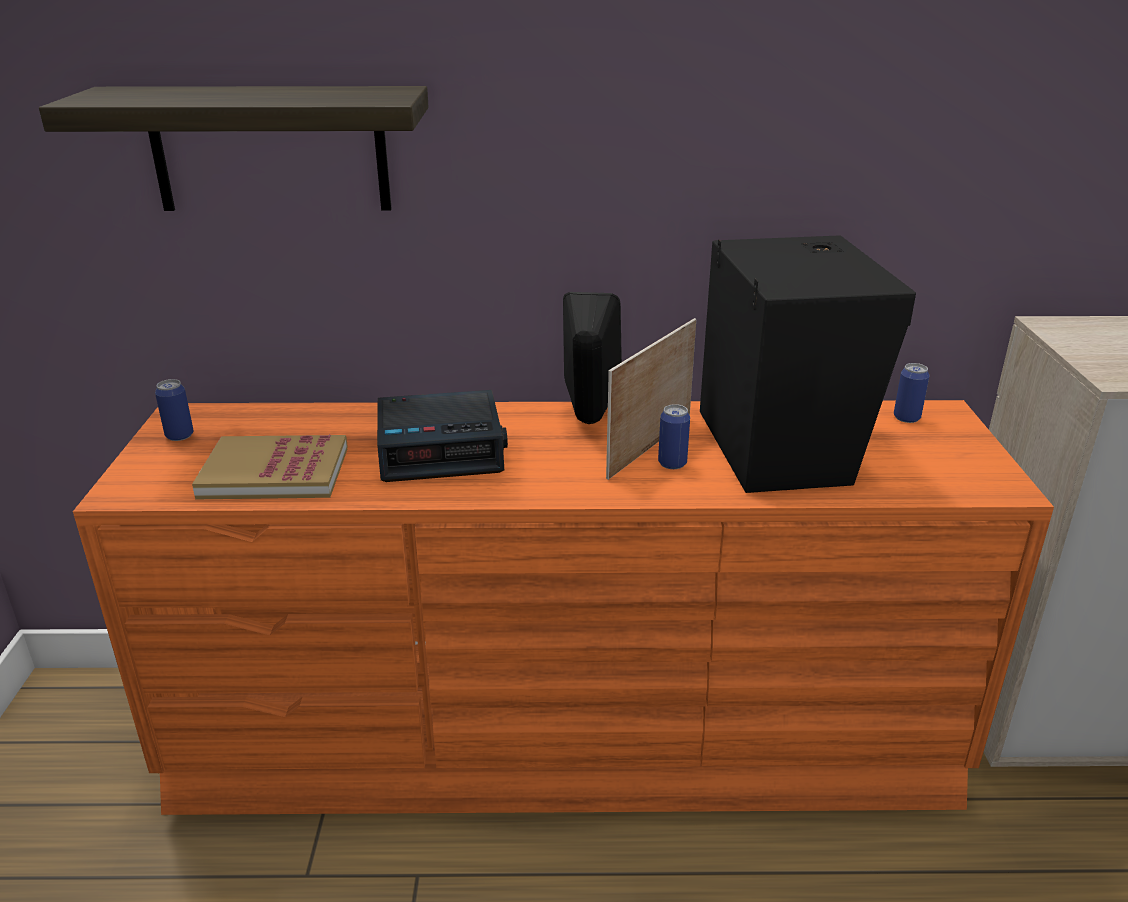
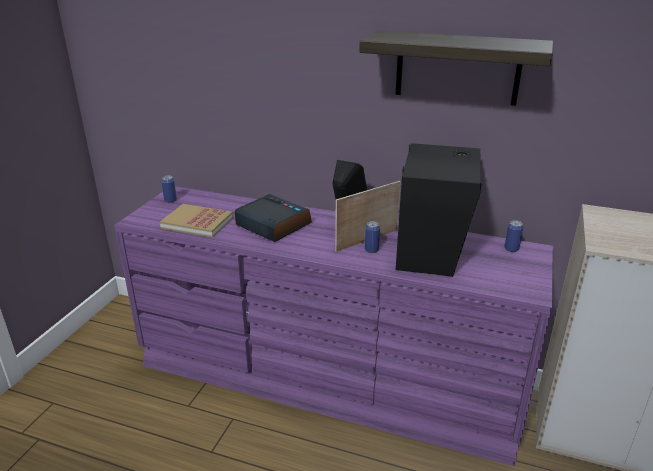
camera: 20 degrees right, 0 degrees up
(270, 149) = (221, 79): shelf -> shelf (457, 68)
(441, 449) = (272, 225): alarm clock -> alarm clock turned 150 degrees counterclockwise
(564, 735) = (326, 377): orange dresser -> purple dresser

